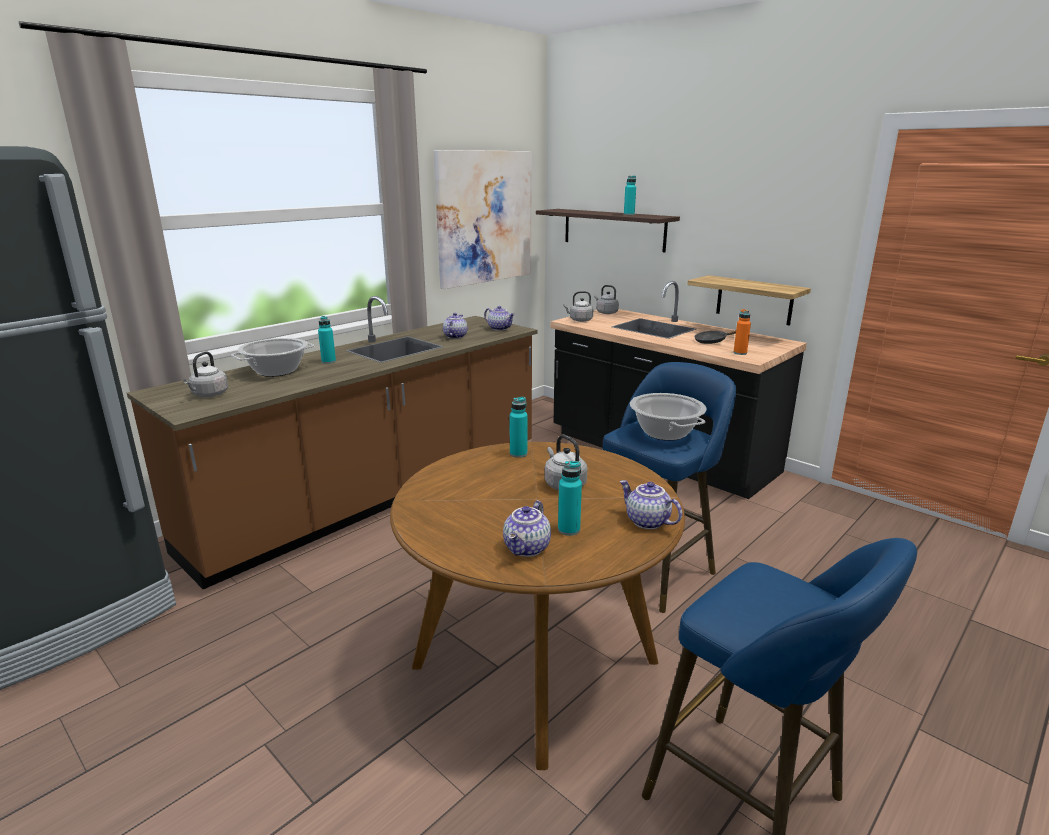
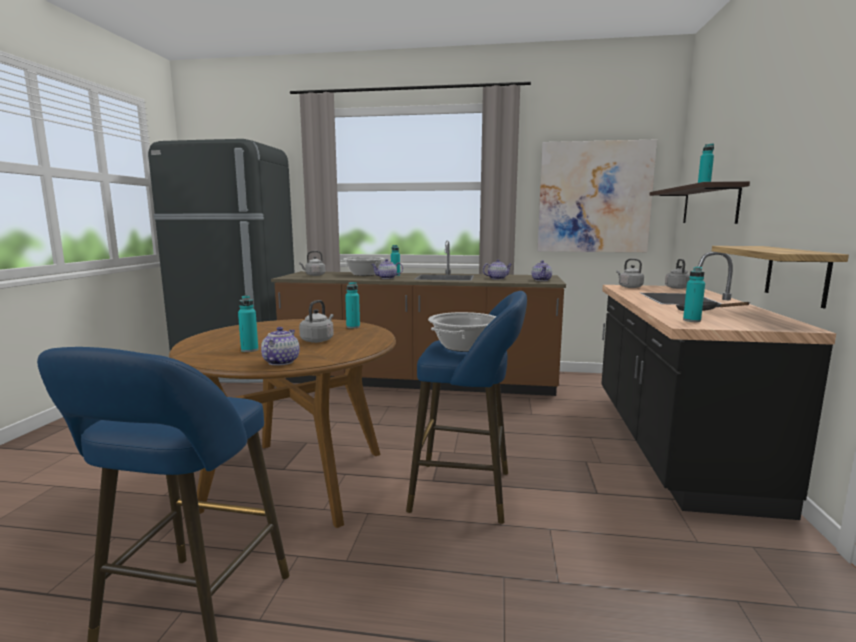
camera: 55 degrees right, 10 degrees down
(527, 548) = (216, 347): teapot -> teapot (387, 278)
(740, 353) = (691, 320): orange bottle -> turquoise bottle

